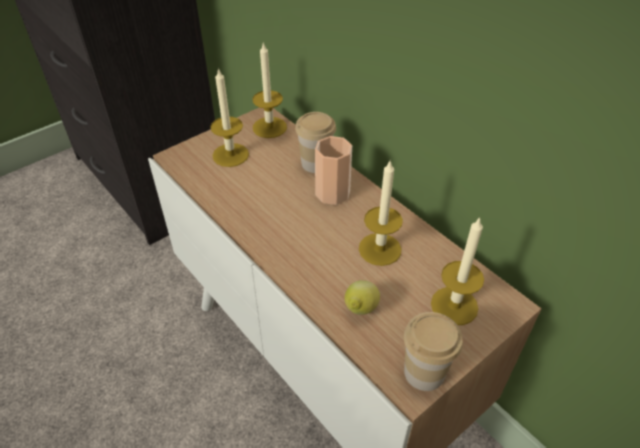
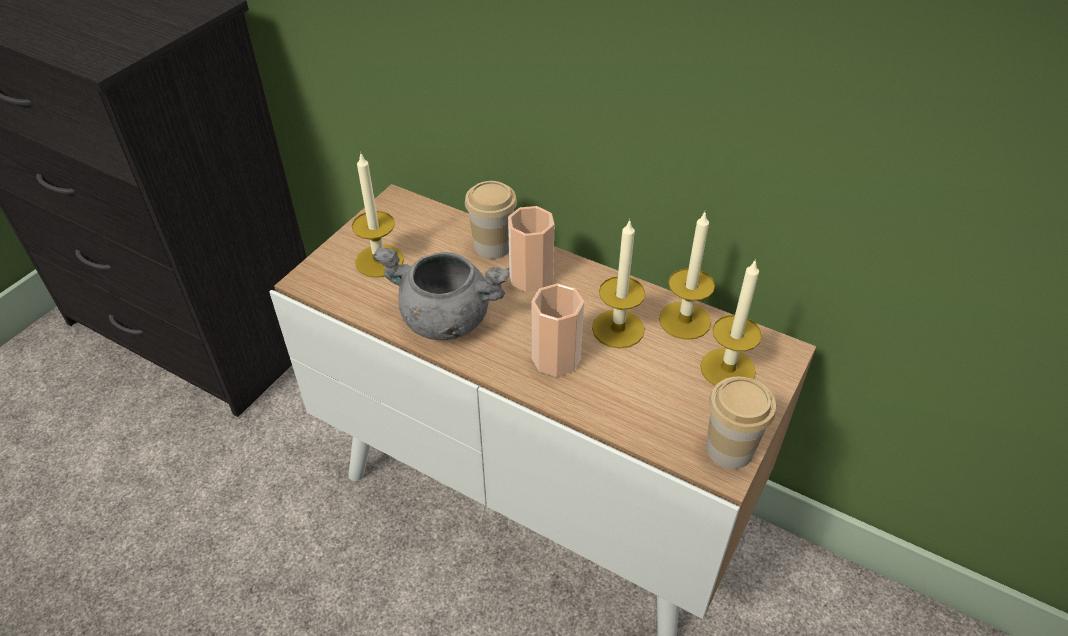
camera: 20 degrees left, 0 degrees up
(254, 208) = (445, 319): none -> grey cooking pot
(269, 127) = (411, 214): candle -> candle (684, 320)
(320, 259) = (556, 358): none -> cup
(360, 310) = (629, 403): lemon -> none

